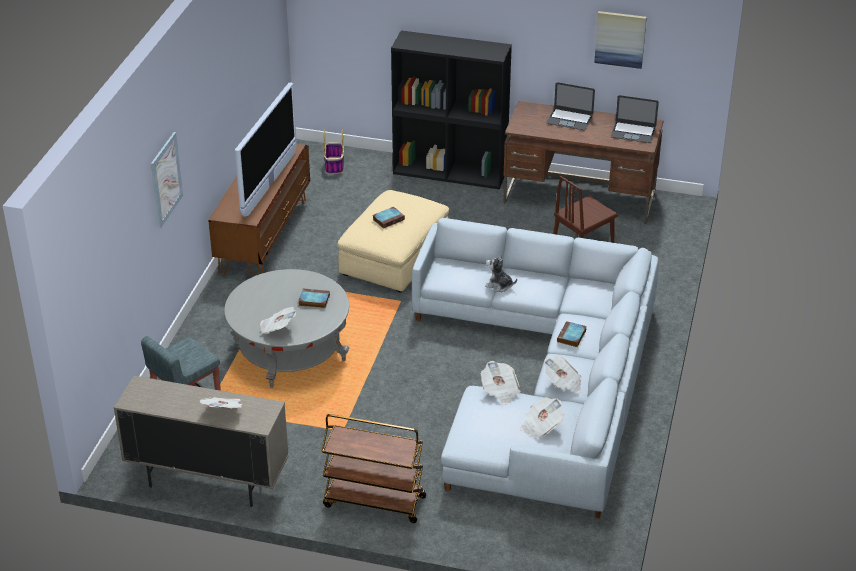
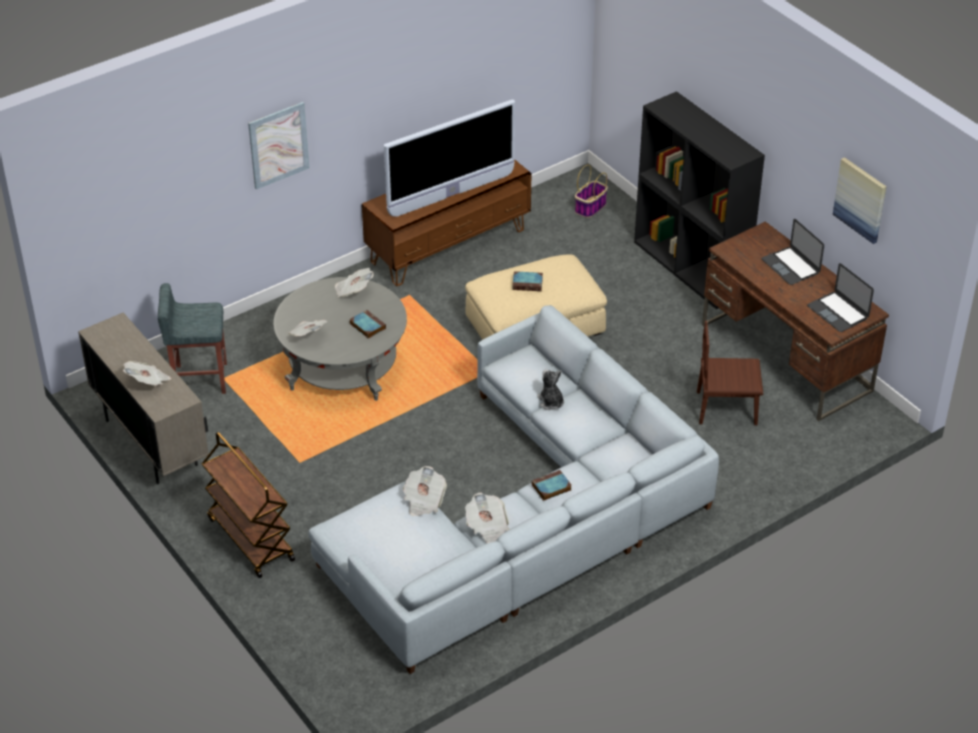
camera: 40 degrees right, 5 degrees up
(541, 426) = (415, 553): newspaper -> newspaper (353, 291)

